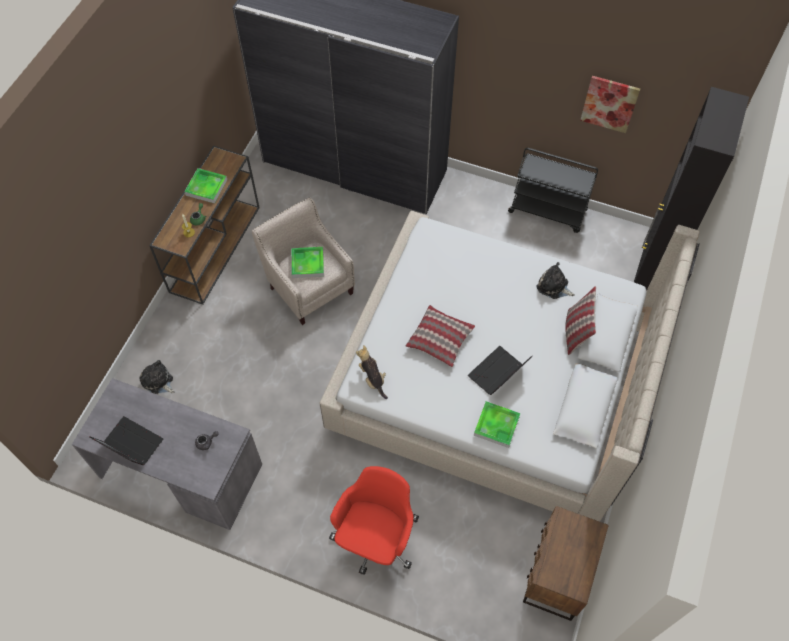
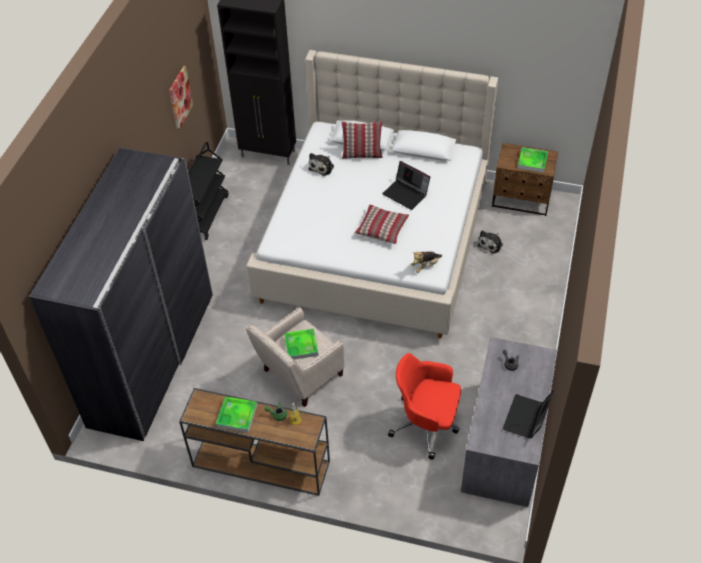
camera: 95 degrees left, 10 degrees down
(158, 382) = (421, 481): plush toy -> plush toy (491, 244)
(376, 539) = (525, 299): red office chair -> red office chair (426, 425)
(496, 425) = (449, 192): tray -> tray (532, 161)

